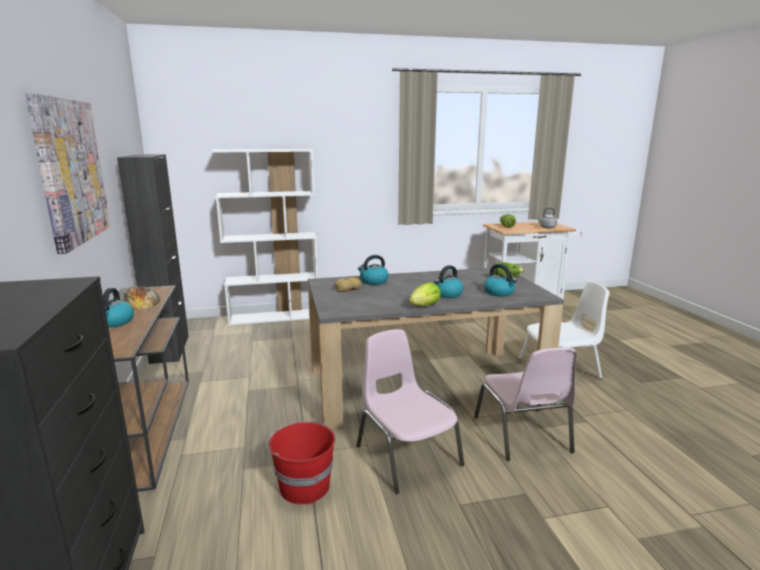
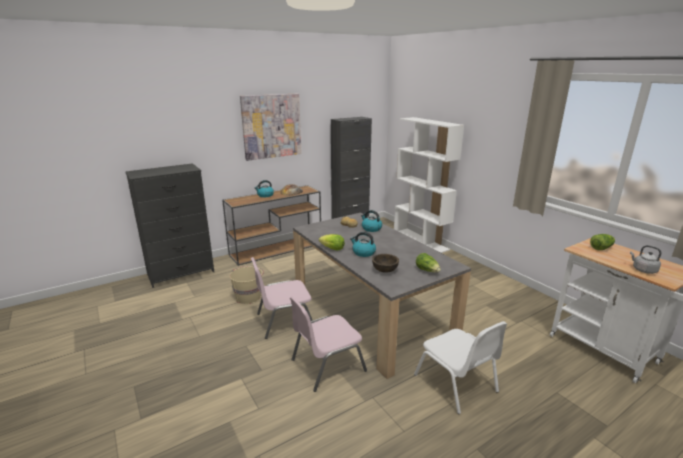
camera: 70 degrees right, 5 degrees up
(303, 486) = (248, 297): red bucket -> beige bucket
(406, 455) = (284, 321): pink chair -> pink chair turned 150 degrees counterclockwise
(499, 292) = (385, 270): kettle -> brown bowl

